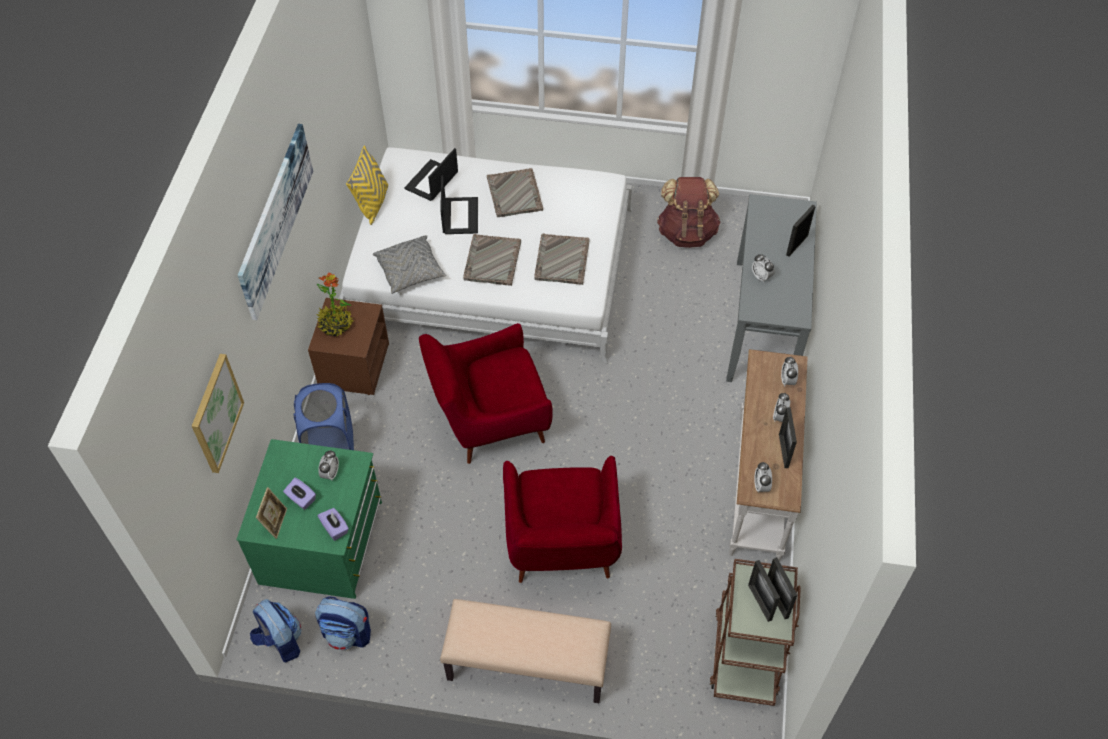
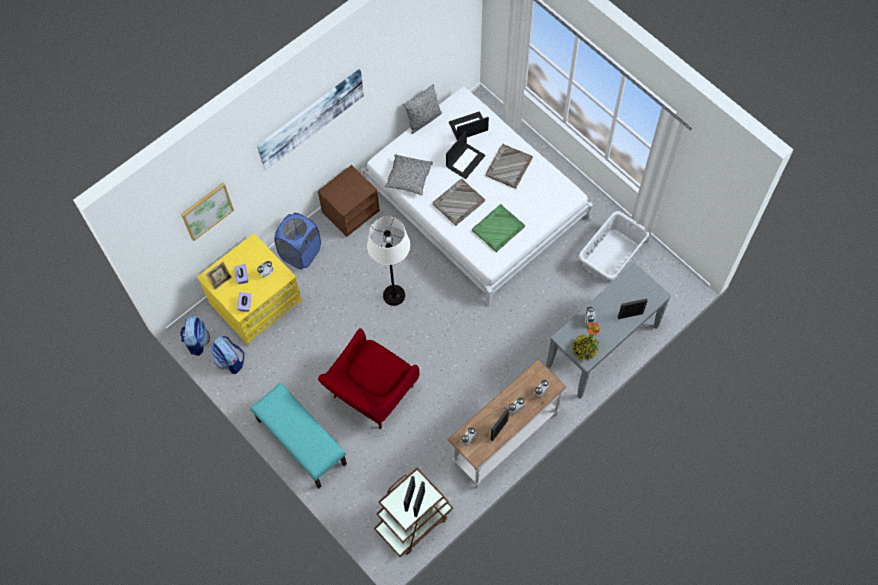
camera: 40 degrees right, 10 degrees up
(323, 542) = (256, 304): green dresser -> yellow dresser
(336, 325) = (343, 185): potted plant -> potted plant (584, 349)
(372, 204) = (423, 120): yellow pillow -> grey pillow
(488, 421) = (394, 295): red armchair -> white floor lamp
(526, 665) = (301, 442): beige bench -> turquoise bench
(561, 260) = (498, 229): grey tray -> green tray
(686, 232) = (611, 255): brown backpack -> grey laundry basket

